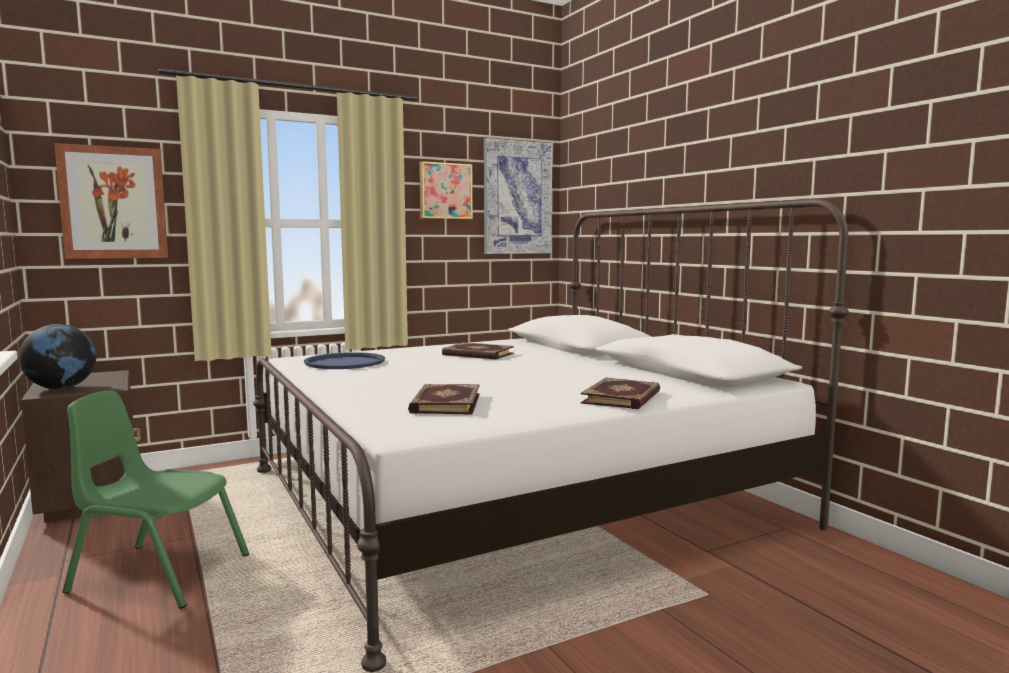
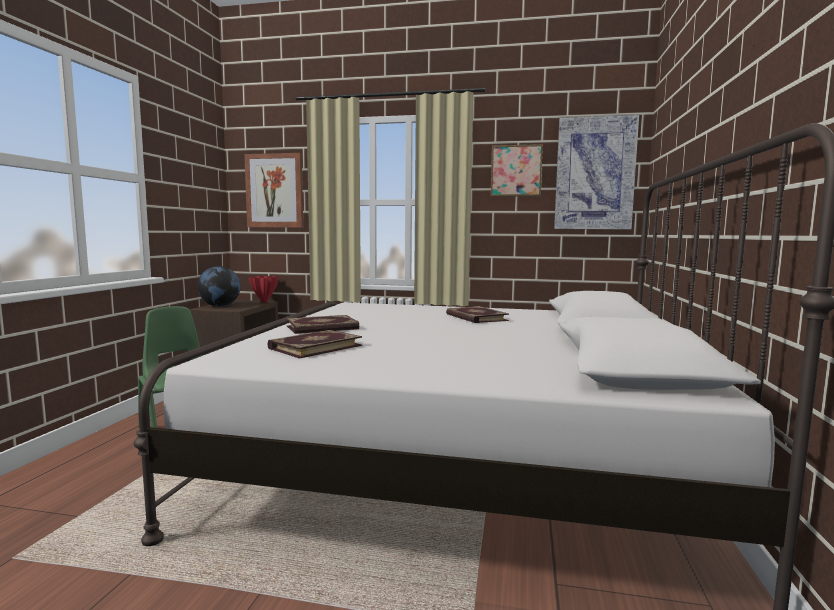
camera: 40 degrees right, 0 degrees up
(111, 373) = (263, 302): none -> red vase
(345, 362) = (365, 310): blue tray -> none
(623, 397) = (461, 372): book -> book (322, 328)

